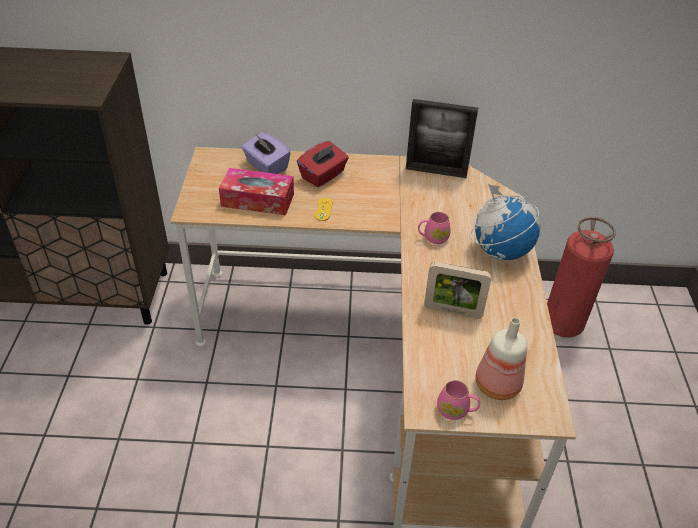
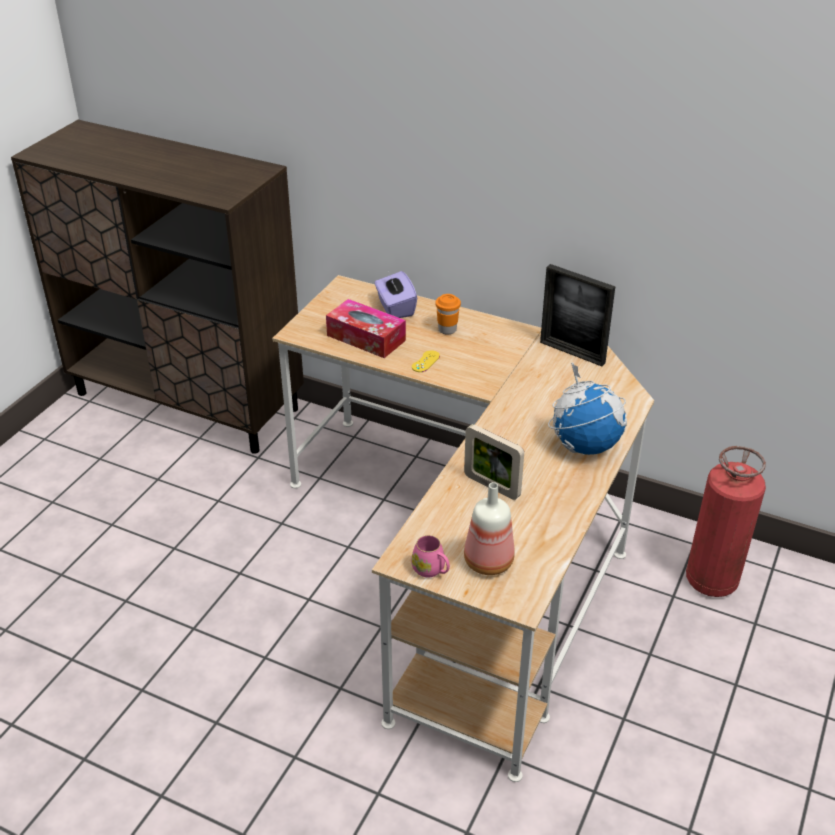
camera: 25 degrees right, 5 degrees down
(323, 175) = (447, 330): red tissue box -> orange cup
(433, 238) = (521, 415): pink mug -> none

